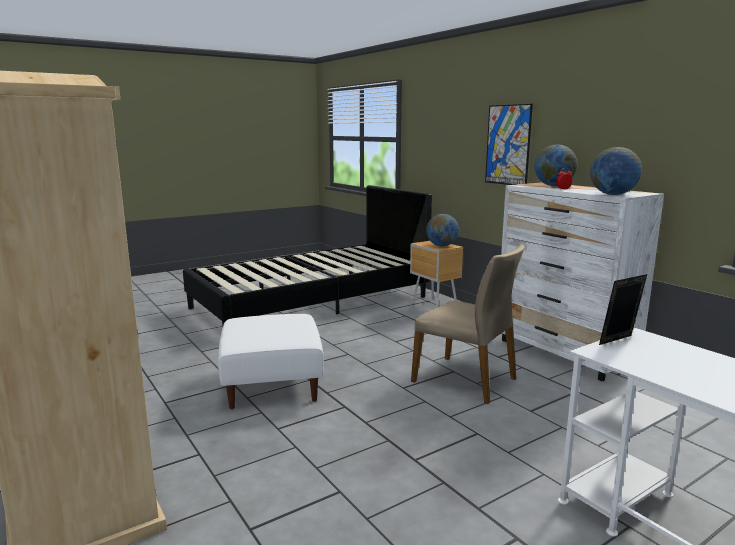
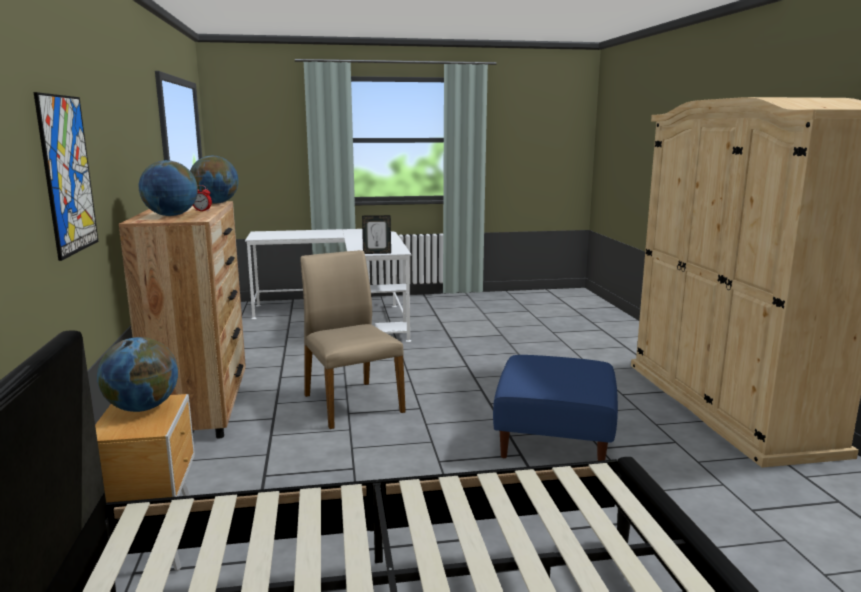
camera: 155 degrees left, 0 degrees up
(273, 384) = (553, 438): white ottoman -> blue ottoman
(564, 353) = (202, 407): white dresser -> brown dresser

